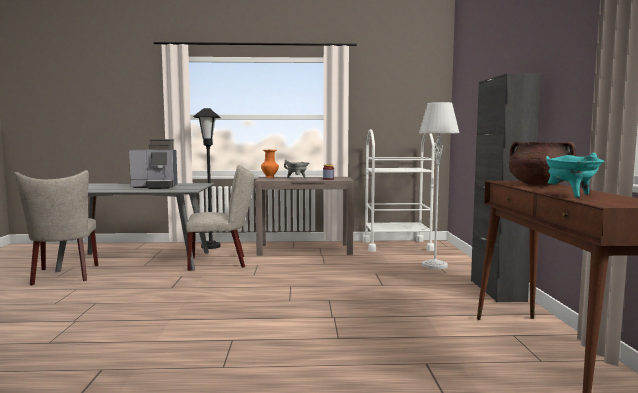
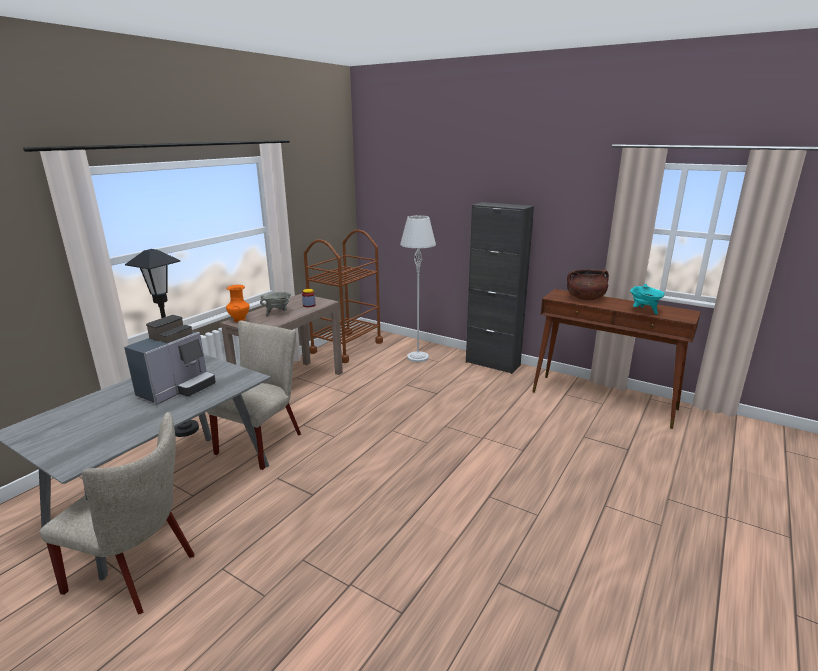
camera: 55 degrees left, 15 degrees up
(396, 246) = (346, 347): white cart -> brown cart

